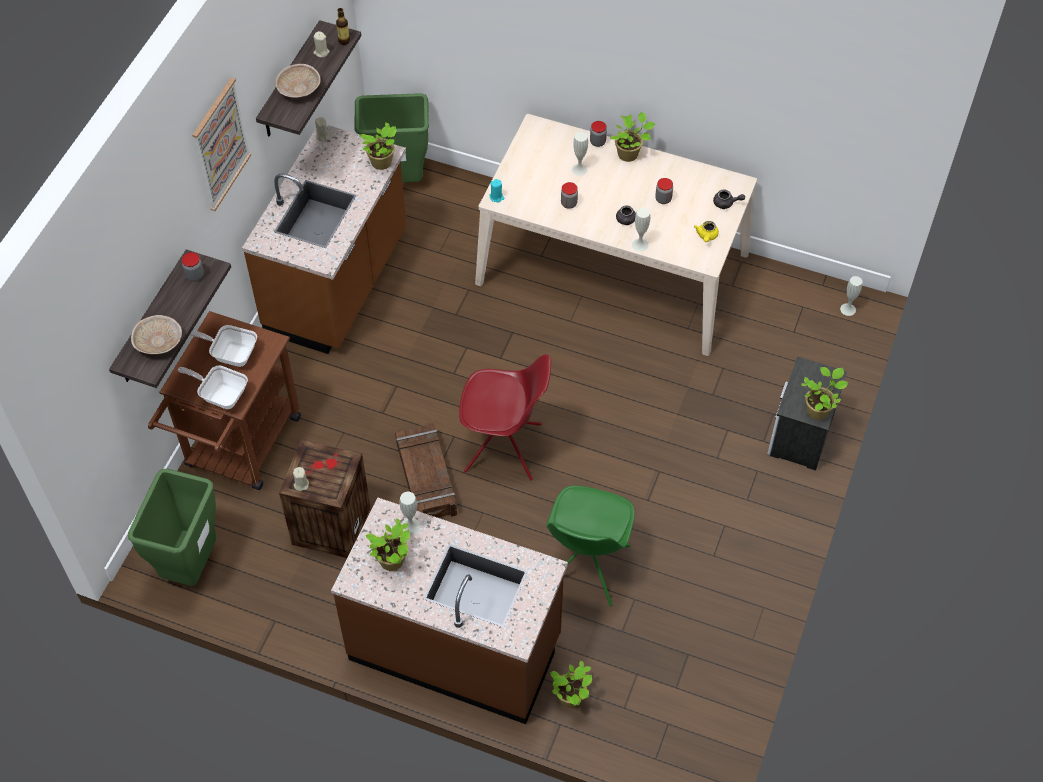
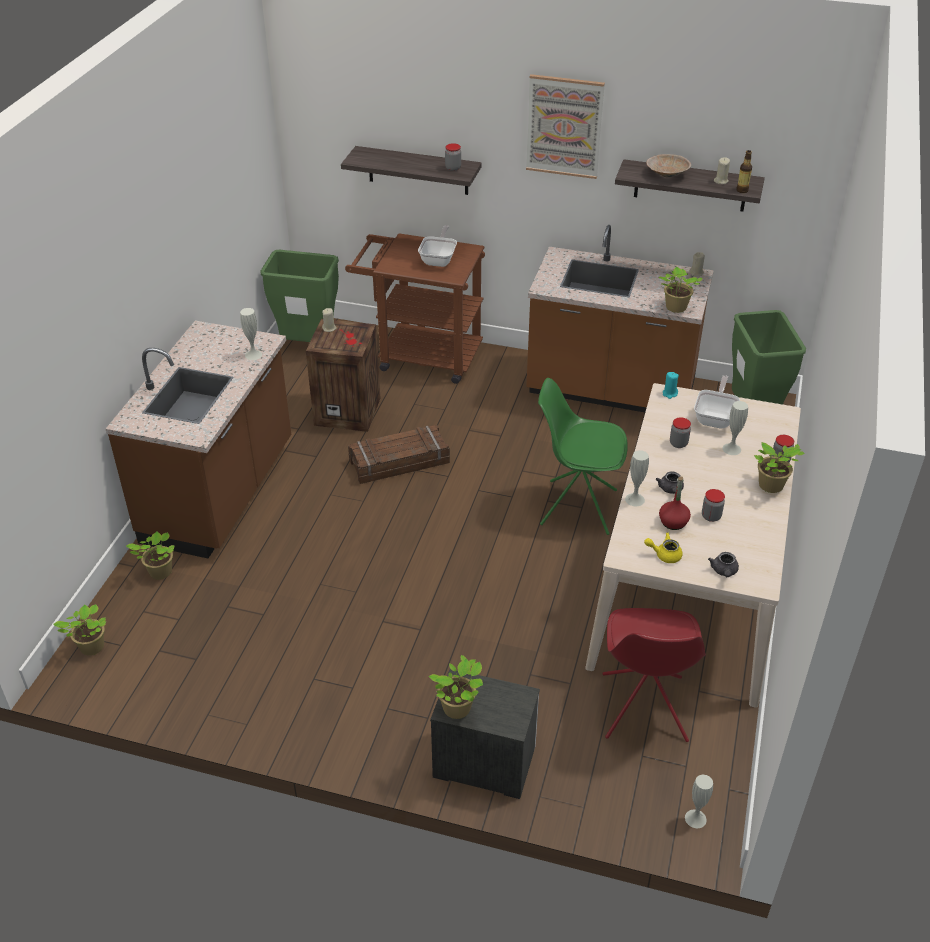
camera: 85 degrees right, 15 degrees down
(159, 342) = (382, 161): beige bowl -> none
(221, 395) = (396, 258): frying pan -> frying pan (715, 417)
(393, 562) = (218, 348): potted plant -> potted plant (90, 648)
(505, 448) = (437, 511): red chair -> red chair (644, 709)
(586, 568) = (300, 576): green chair -> green chair (577, 507)
(669, 224) = (673, 522): none -> red bottle

